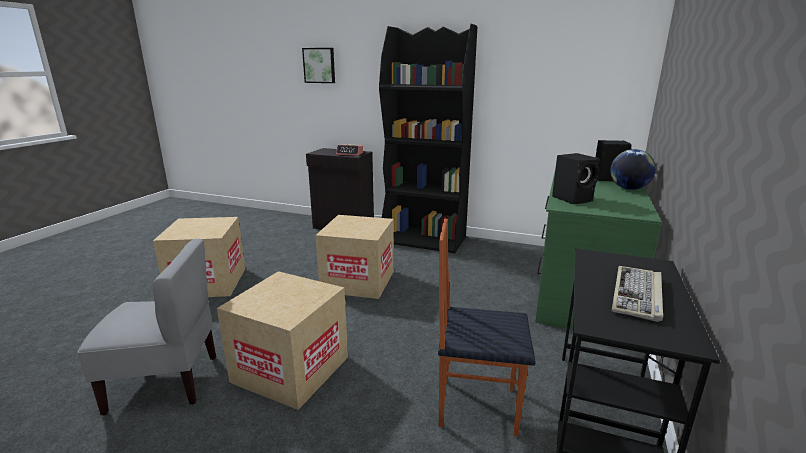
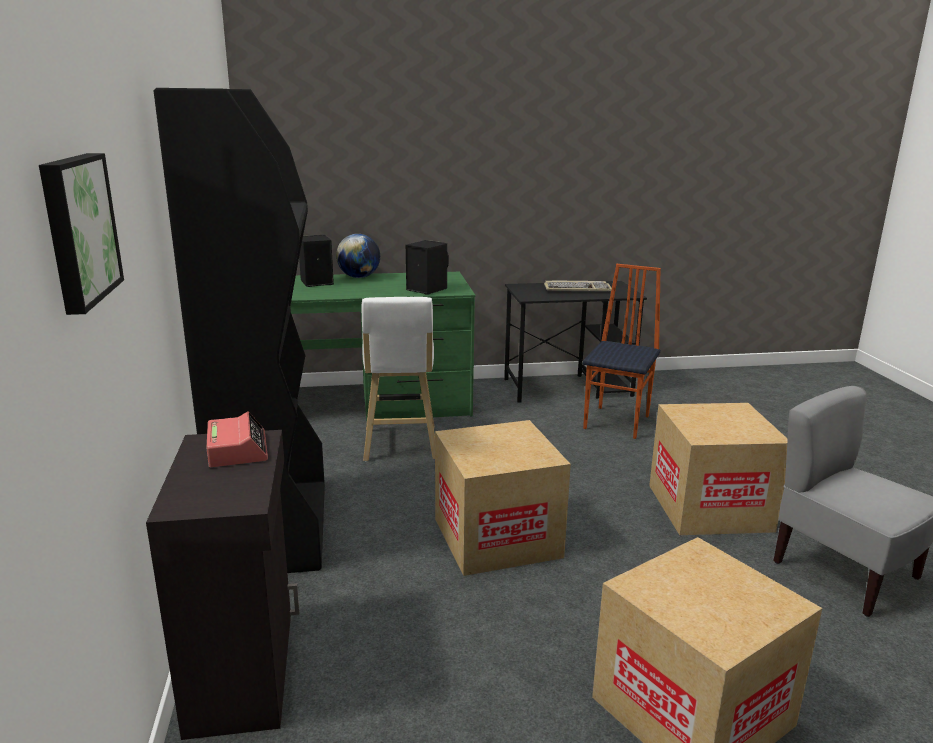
camera: 120 degrees left, 0 degrees up
(477, 405) = (618, 422): chair -> chair turned 135 degrees counterclockwise
(493, 281) = (400, 446): none -> white stool

